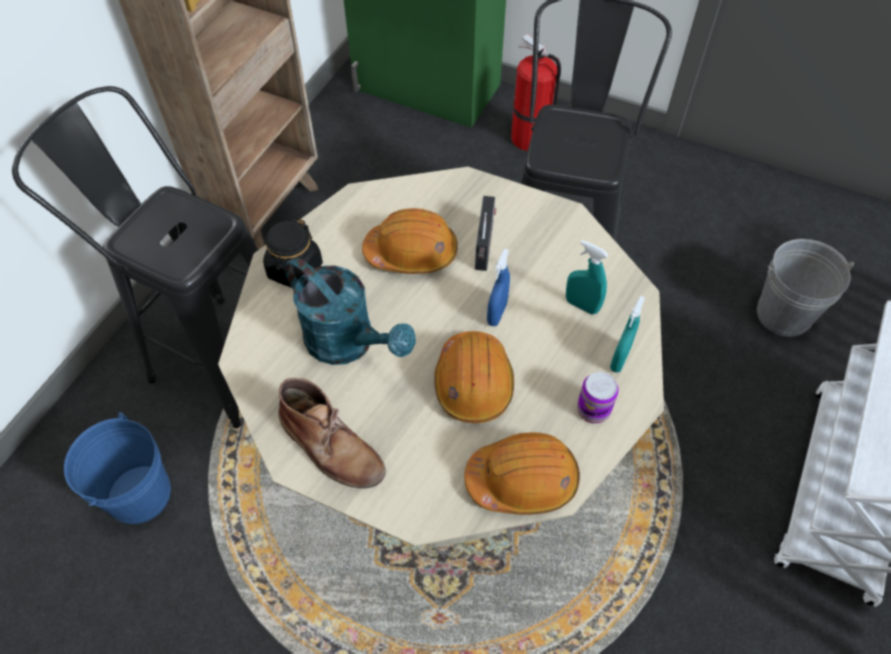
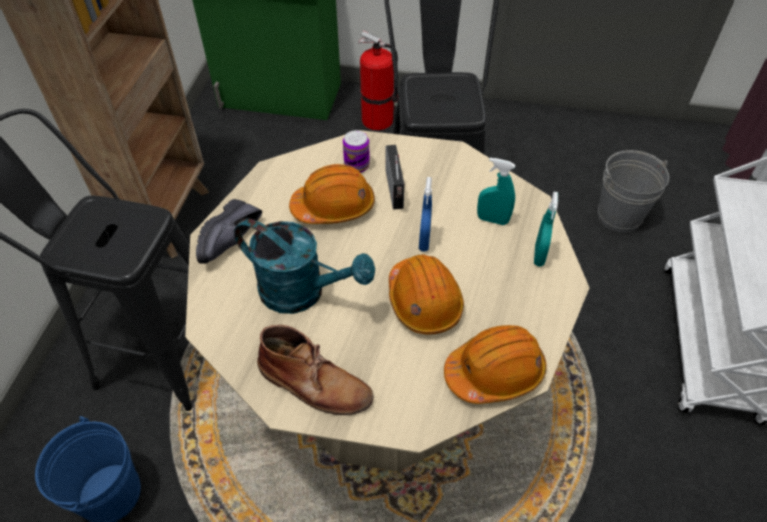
camera: 15 degrees left, 5 degrees down
(295, 270) = (233, 241): black jar -> black shoe
(593, 409) = (532, 300): can -> can (357, 165)

